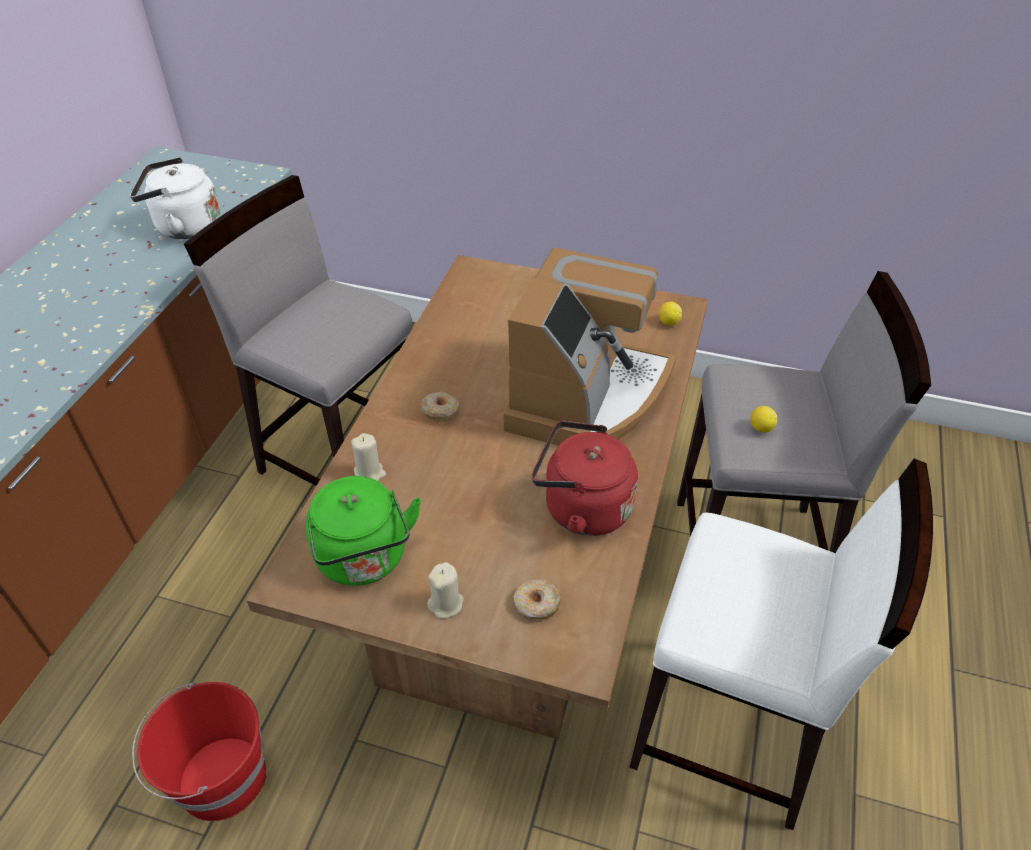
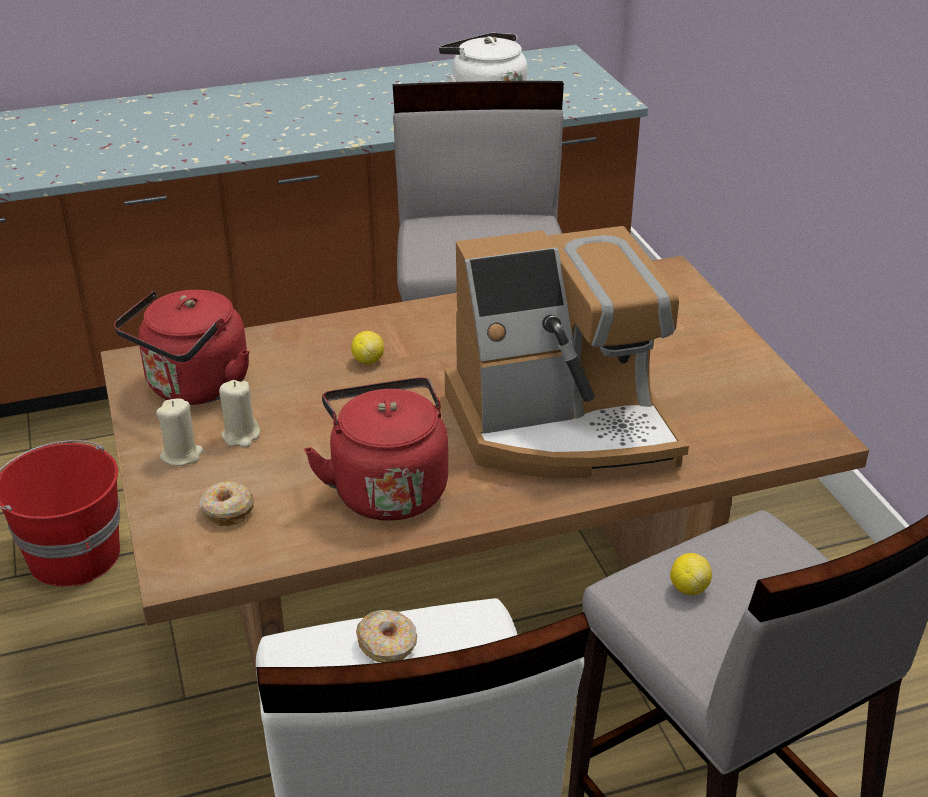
camera: 55 degrees right, 10 degrees down
(364, 560) = (194, 388): green kettle -> red kettle
(369, 473) = (303, 344): beige candle -> beige candle (241, 435)
(440, 411) = (428, 346): donut -> donut (388, 644)
(668, 322) = (774, 435): lemon -> lemon (368, 360)

